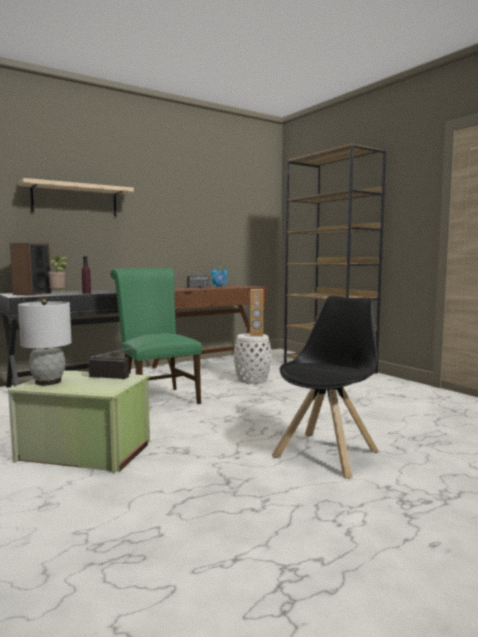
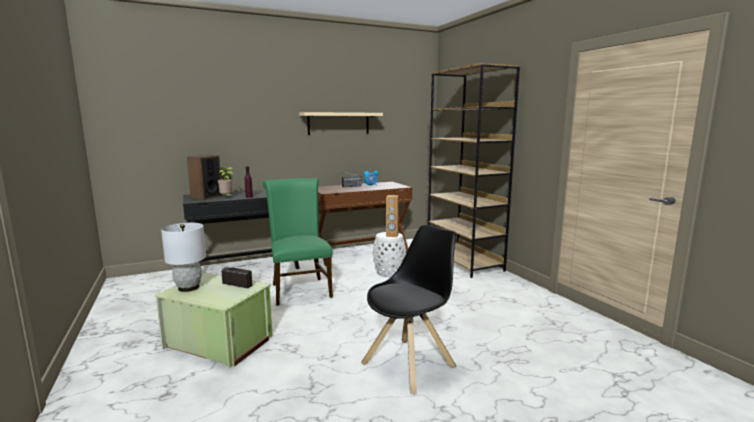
camera: 10 degrees right, 5 degrees up
(75, 200) = (244, 115): beige shelf -> beige shelf (338, 123)

